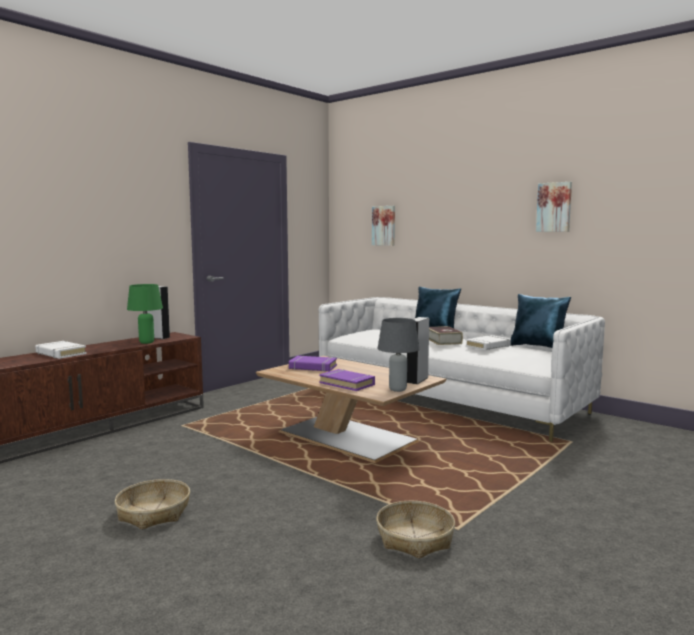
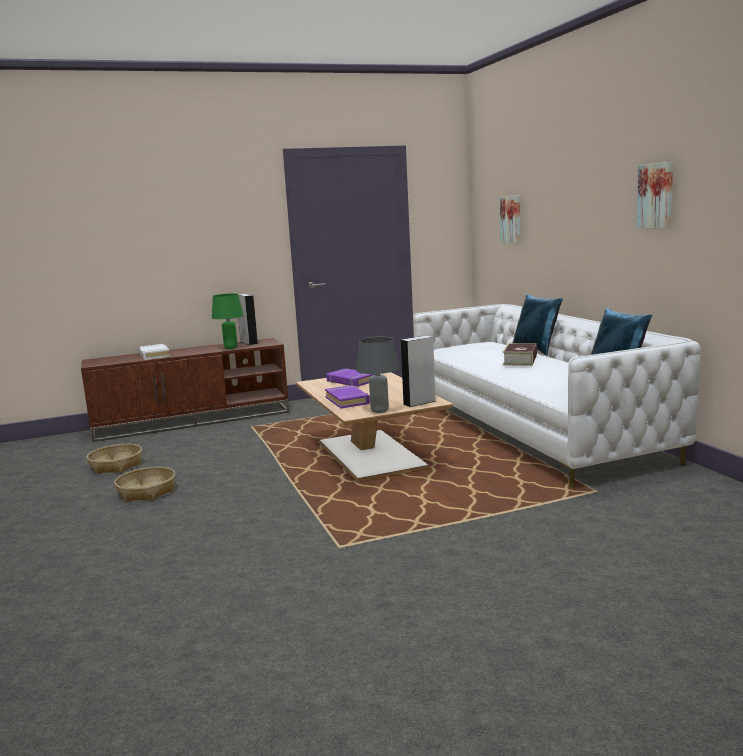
camera: 30 degrees right, 5 degrees up
(414, 539) = (294, 547): basket -> basket (116, 465)
(488, 346) = (555, 370): white book -> none

